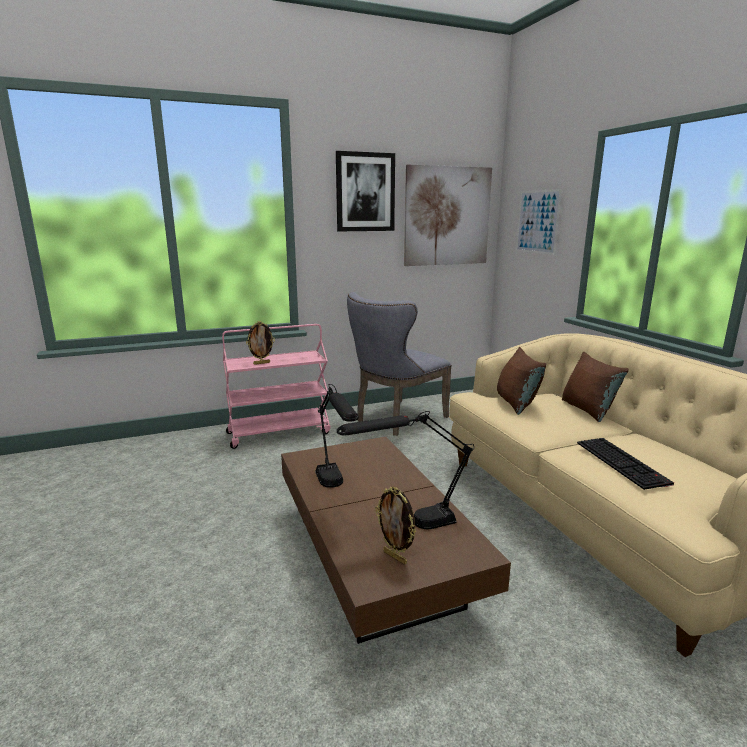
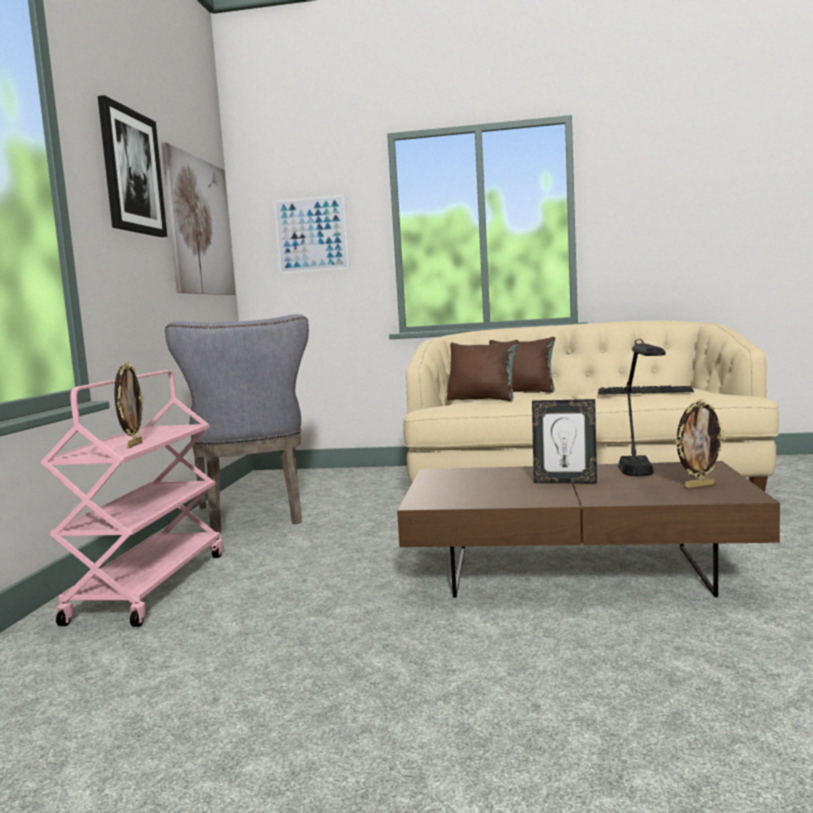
camera: 60 degrees left, 10 degrees down
(336, 490) = (538, 494): black table lamp -> none
(376, 494) = (565, 482): none -> picture frame

